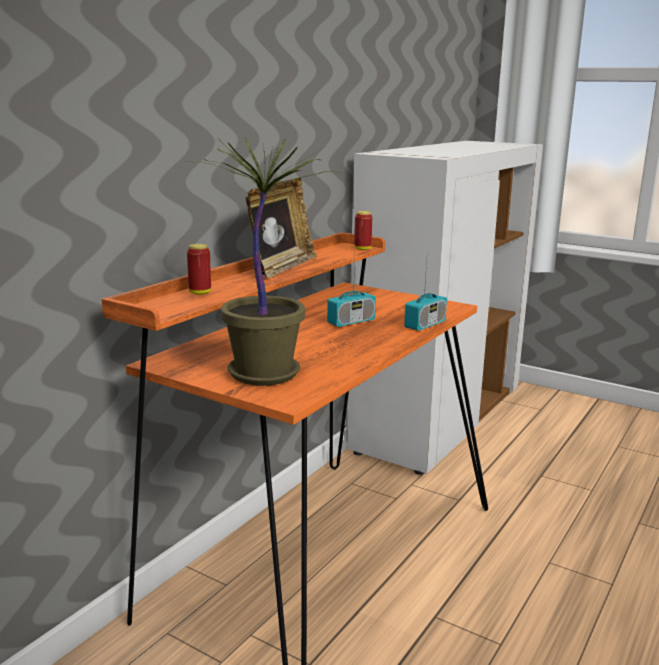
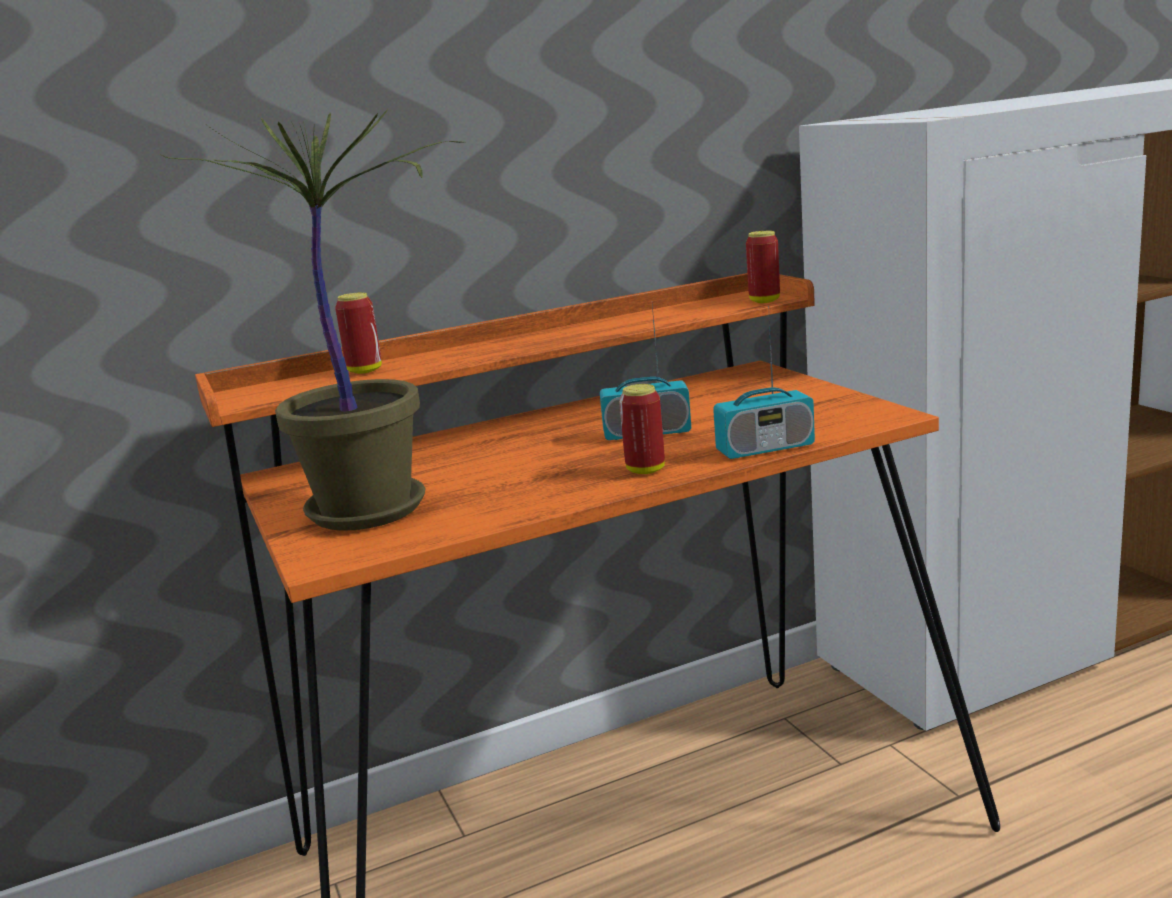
camera: 35 degrees right, 0 degrees up
(281, 267) = (562, 333): picture frame -> none
(384, 339) = (645, 470): none -> can

